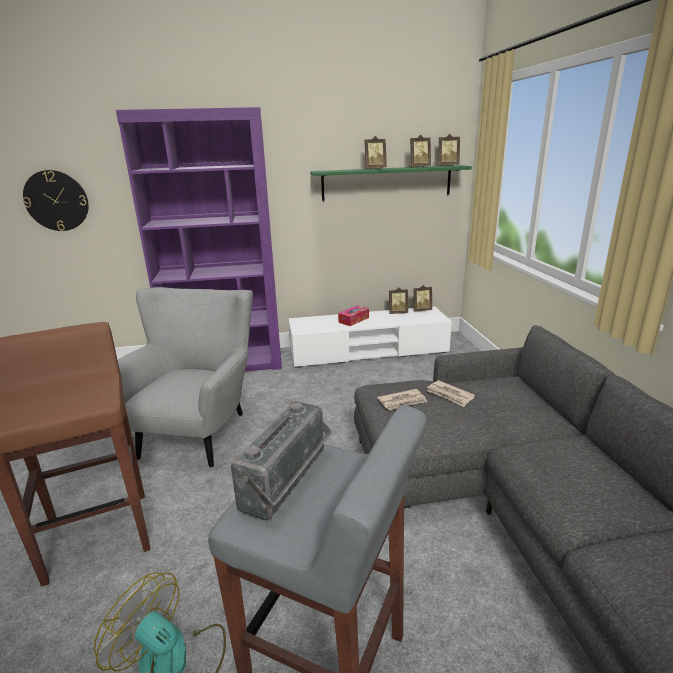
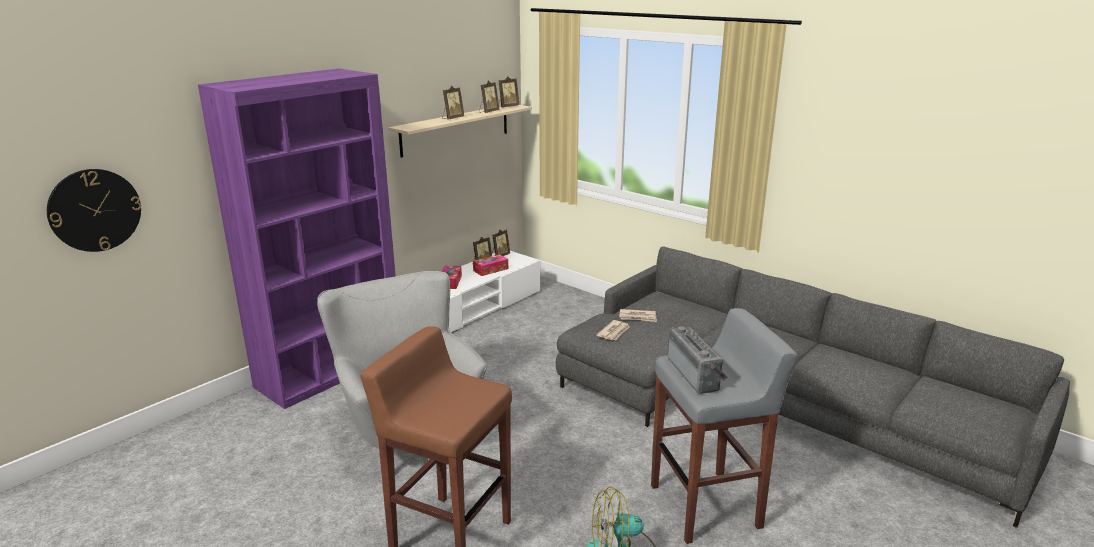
camera: 40 degrees left, 0 degrees up
(387, 182) = (456, 129): green shelf -> beige shelf
(398, 318) = (490, 270): none -> tissue box

